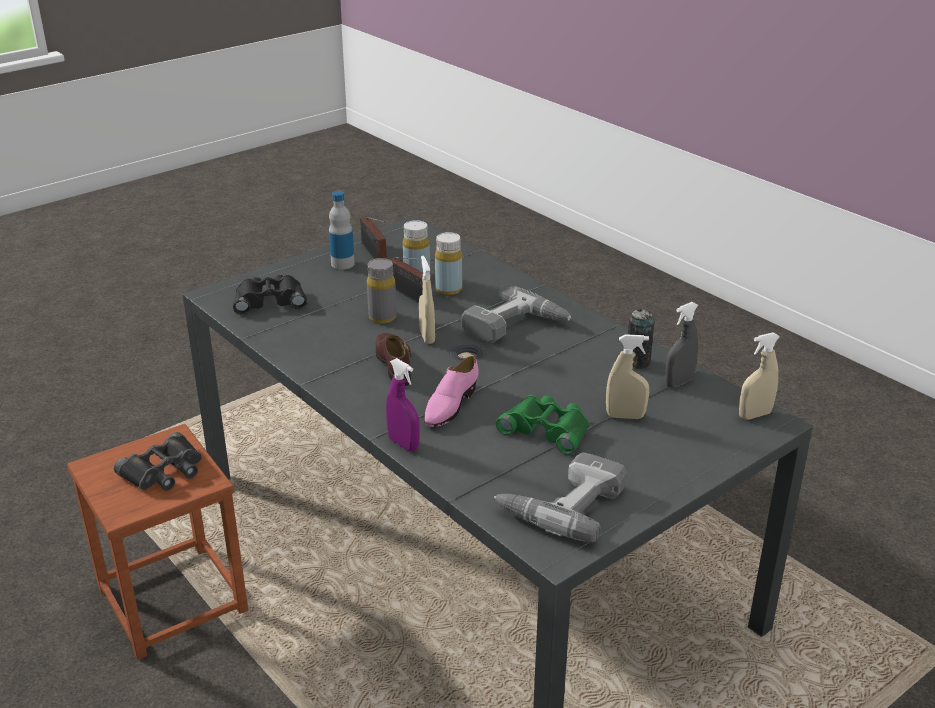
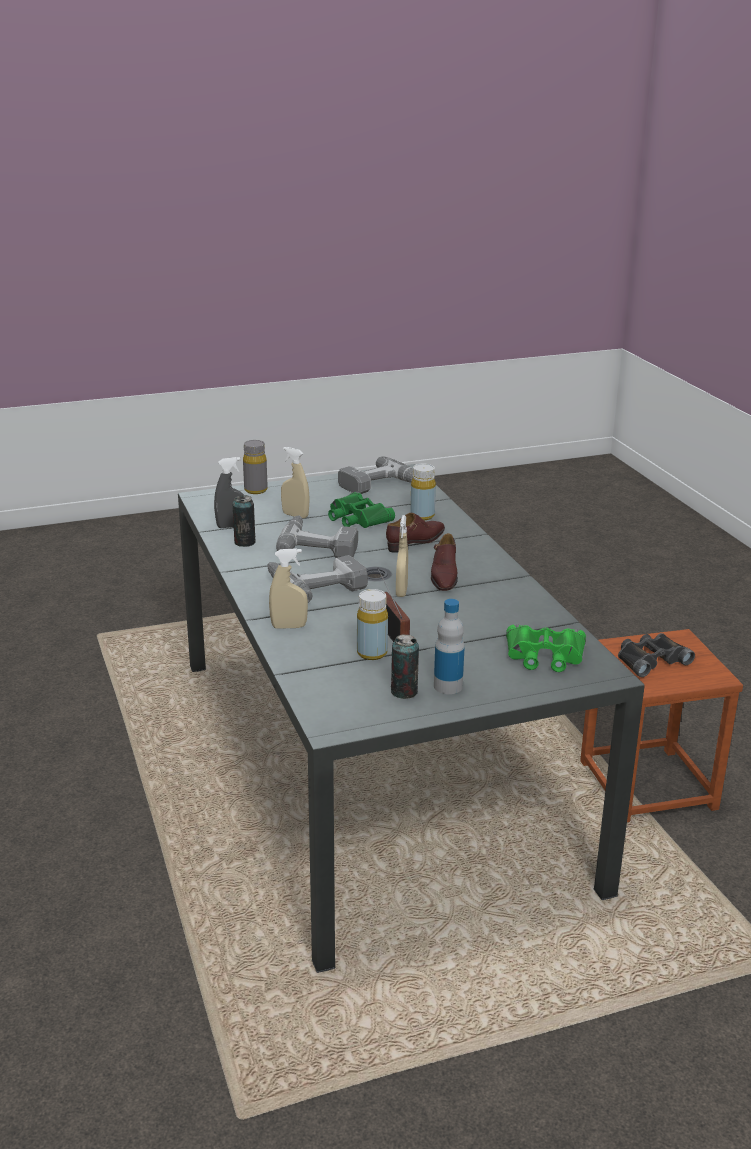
camera: 160 degrees left, 5 degrees down
(269, 300) = (544, 656): black binoculars -> green binoculars
(374, 254) = (404, 692): radio -> can
(382, 317) = (433, 616): grey bottle -> grey bottle (255, 490)
(403, 444) = (464, 527): purple spray bottle -> none
(448, 289) = (348, 632): yellow bottle -> yellow bottle (422, 516)
(450, 406) = (416, 541): pink shoe -> brown shoe
(555, 377) = (319, 544): none -> power drill
(754, 415) = (207, 502): beige spray bottle -> beige spray bottle (289, 626)

